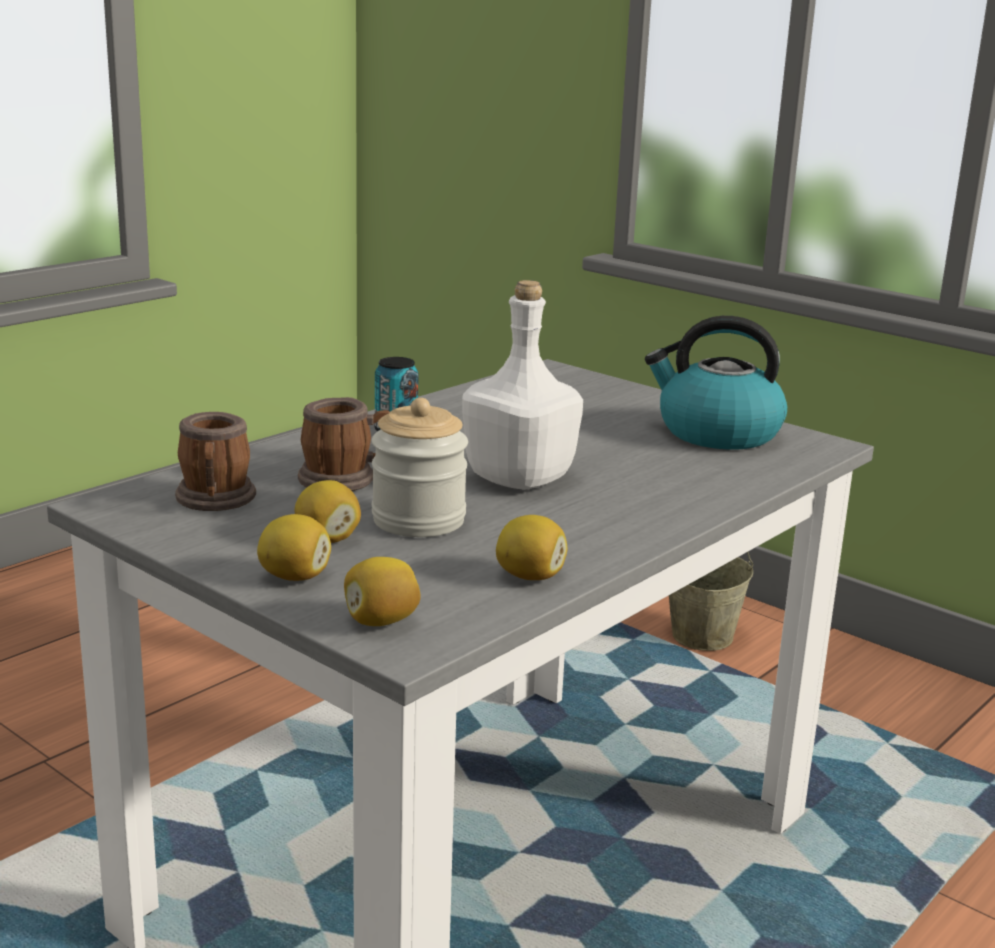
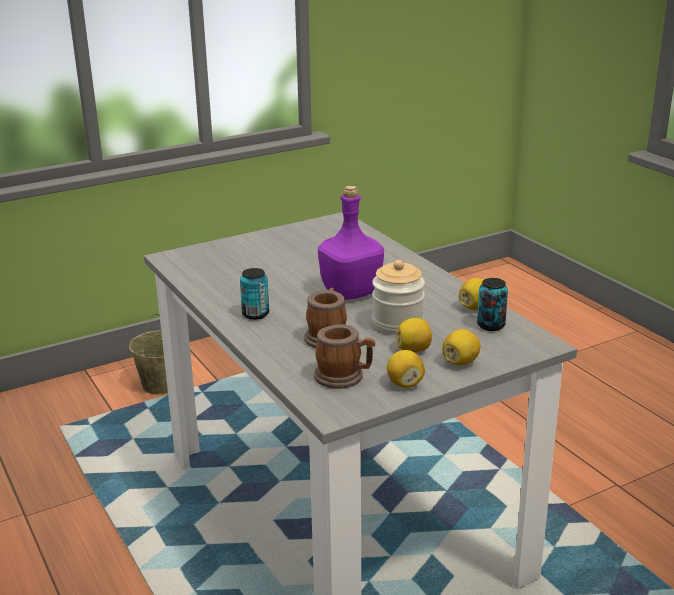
camera: 70 degrees left, 5 degrees up
(380, 621) = (516, 346): lemon -> lemon (404, 383)
(458, 594) = (491, 325): none -> can
(518, 479) = (352, 292): white bottle -> purple bottle
(716, 433) = (309, 237): kettle -> none

